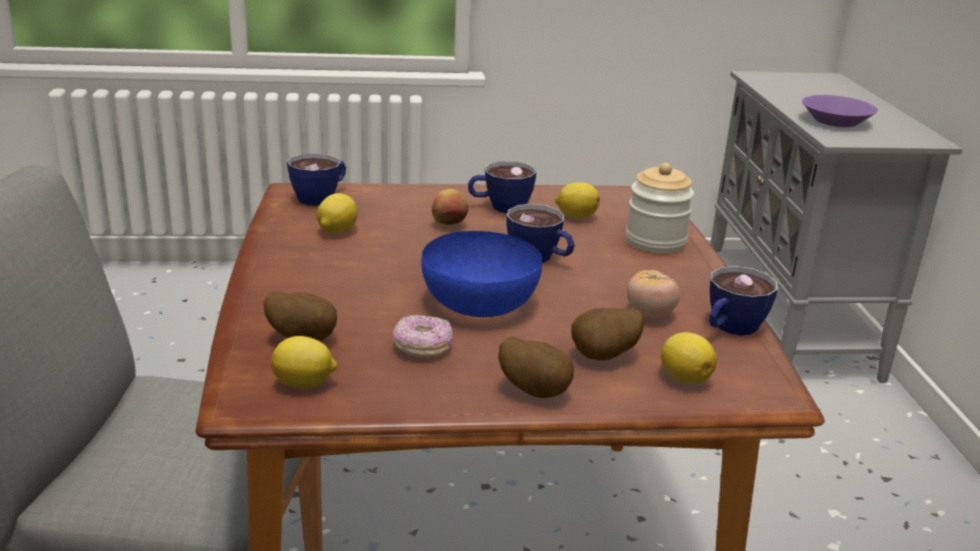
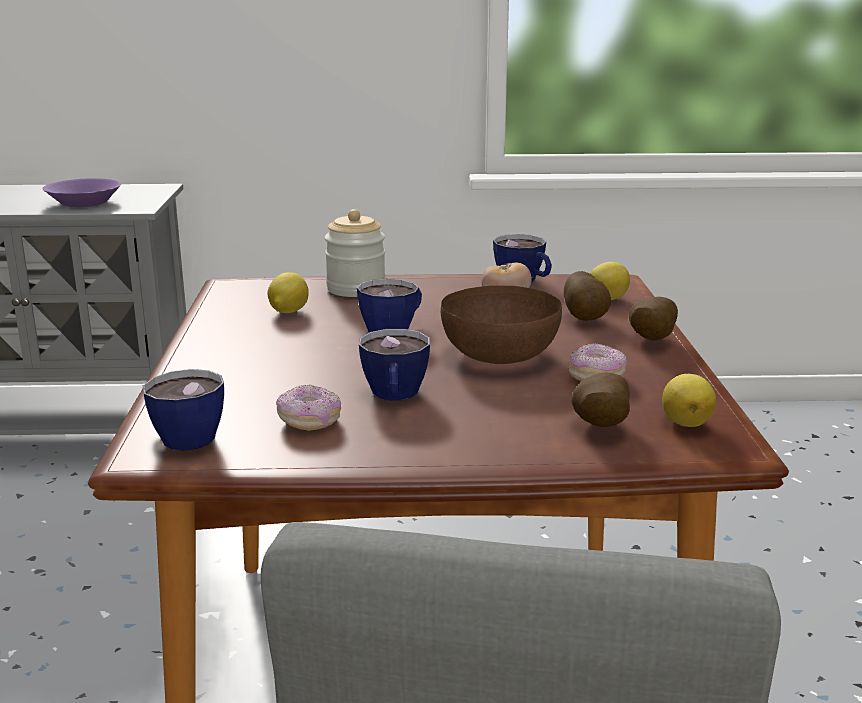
camera: 85 degrees left, 5 degrees down
(336, 231) = (310, 421): lemon -> donut
(449, 225) = (299, 364): apple -> none
(478, 303) = (499, 355): blue bowl -> brown bowl
(500, 207) = (251, 340): cup -> cup (395, 396)

